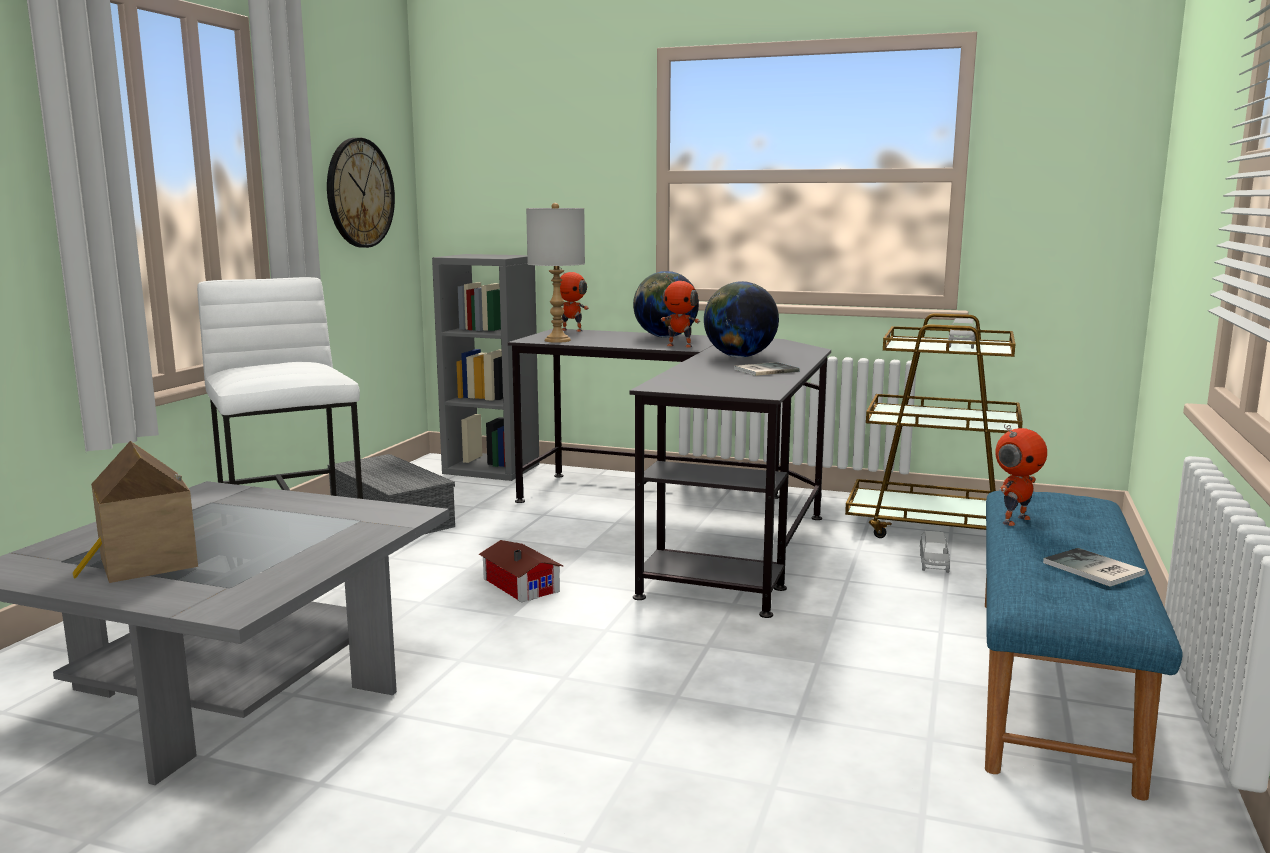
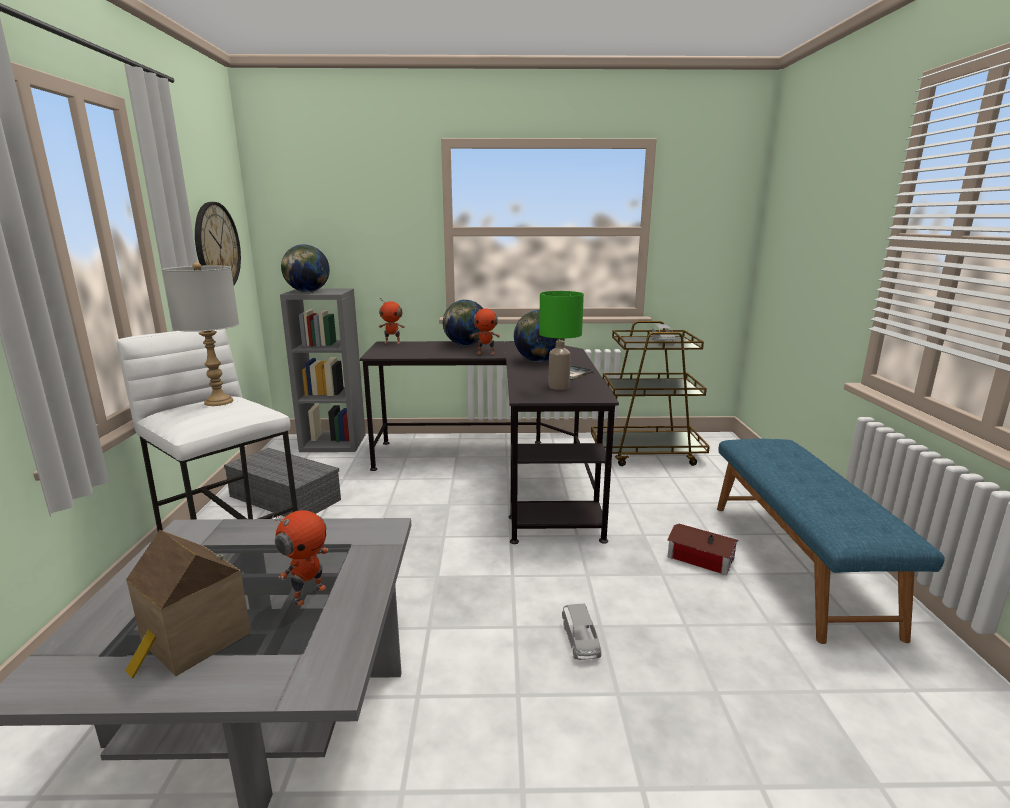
camera: 20 degrees left, 5 degrees up
(469, 256) = (307, 292): none -> globe
(521, 584) = (425, 544): toy house -> toy house (699, 556)
(557, 340) = (395, 354): grey table lamp -> grey table lamp (219, 402)
(721, 381) = (558, 387): none -> green table lamp
(934, 563) = (665, 481): grey toy car -> grey toy car (580, 641)
(1014, 520) = (767, 466): toy robot -> toy robot (308, 594)
(1094, 570) = (851, 501): book -> none

